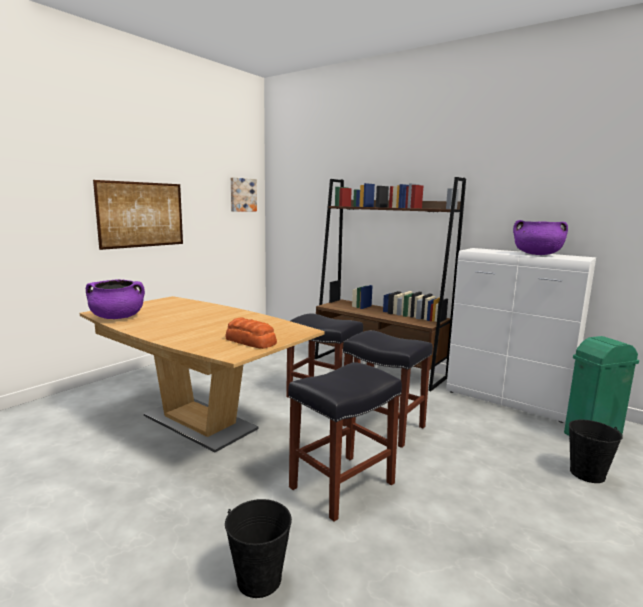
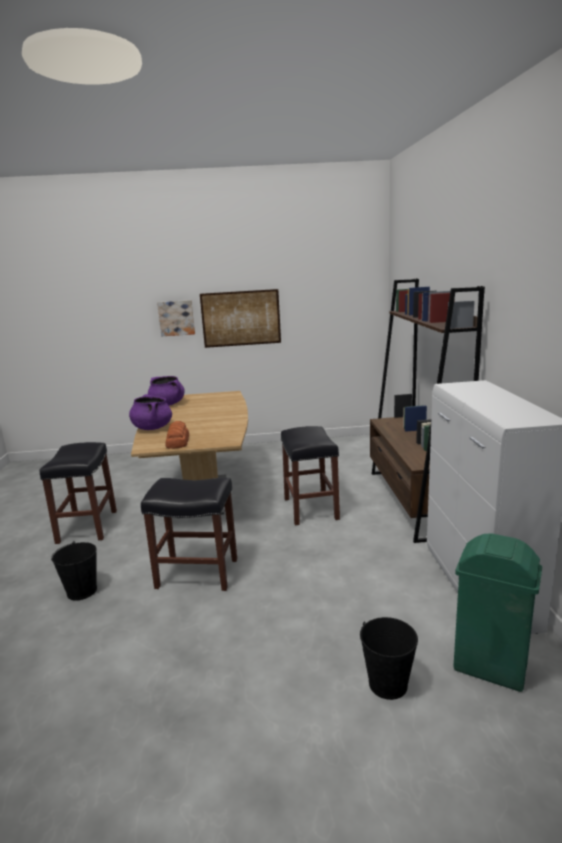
camera: 50 degrees right, 5 degrees up
(242, 195) = (355, 292): picture -> picture (176, 318)
(382, 426) = (304, 550): black stool -> black stool (87, 526)
(537, 254) = (499, 404): purple cooking pot -> purple cooking pot (152, 428)

